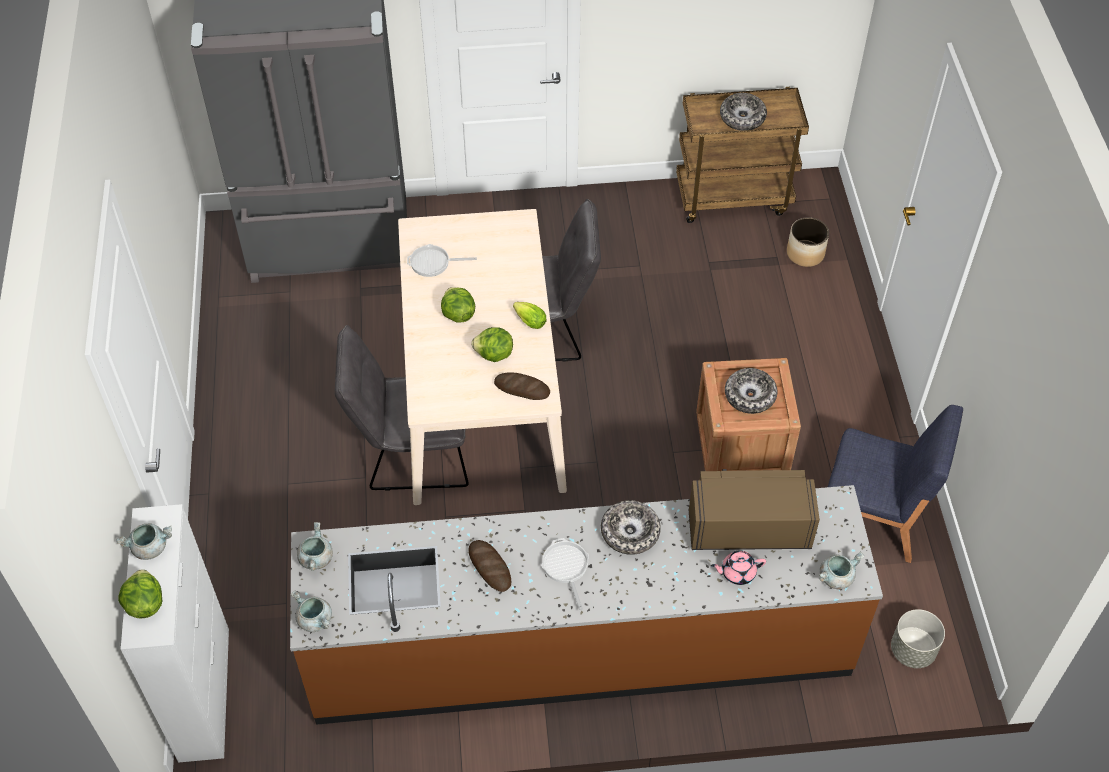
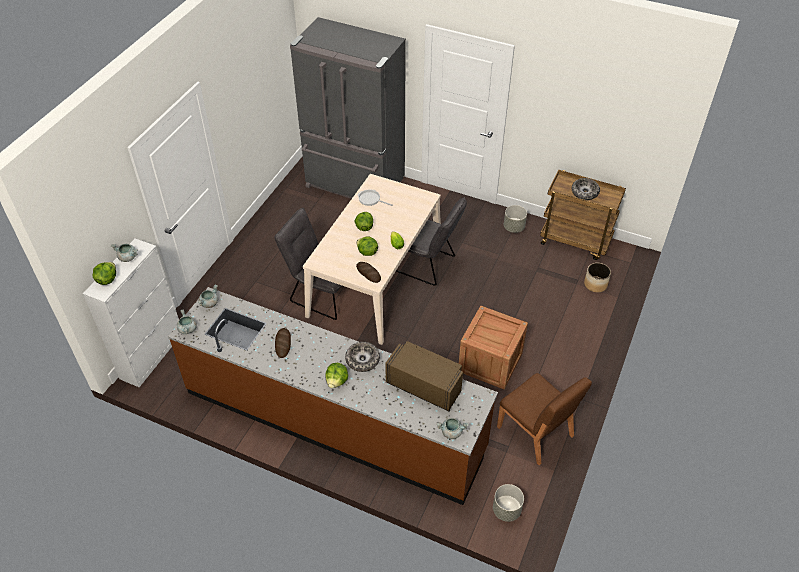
camera: 30 degrees right, 5 degrees down
(566, 567) = (318, 361): frying pan -> none
(618, 585) = (337, 381): none -> lettuce
(631, 213) = (514, 227): none -> grey planter
(737, 572) = (401, 404): pink teapot -> none
(750, 396) = (493, 332): bowl -> none
(874, 517) = (535, 432): blue chair -> brown chair

